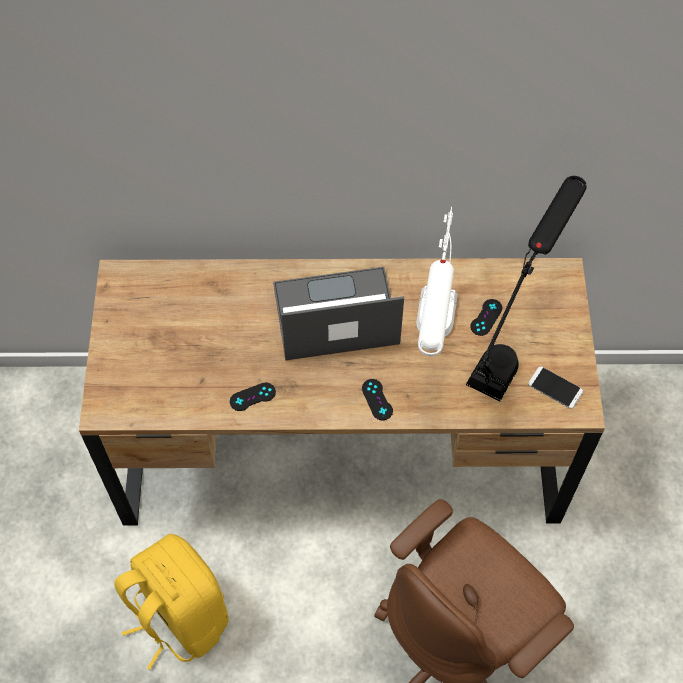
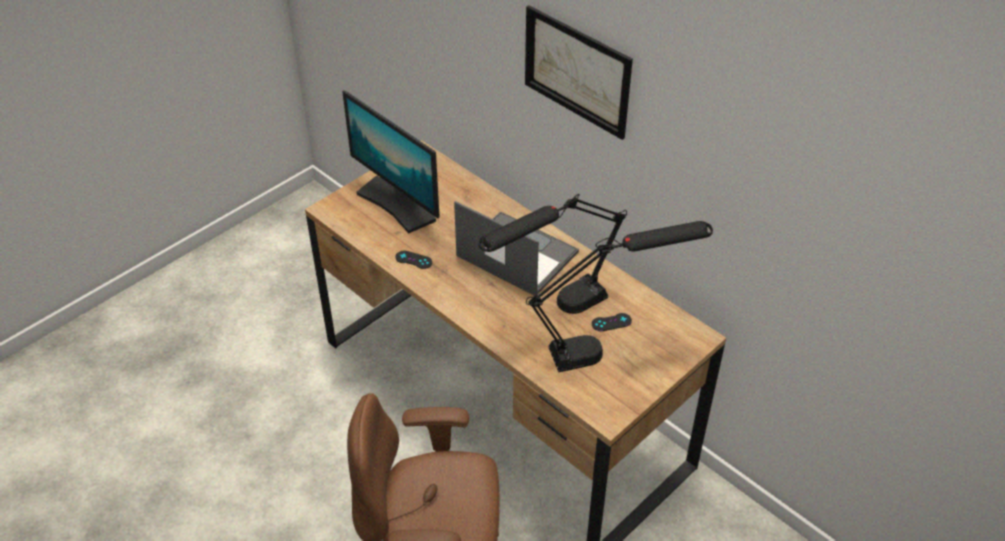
camera: 45 degrees right, 15 degrees down
(165, 350) = (398, 204): none -> monitor
(179, 617) = (299, 413): yellow backpack -> none
(345, 101) = (576, 71): none -> picture
(377, 399) = (482, 314): black game controller -> none
(431, 347) = (553, 312): white table lamp -> black table lamp
(555, 387) = (606, 393): phone -> none

